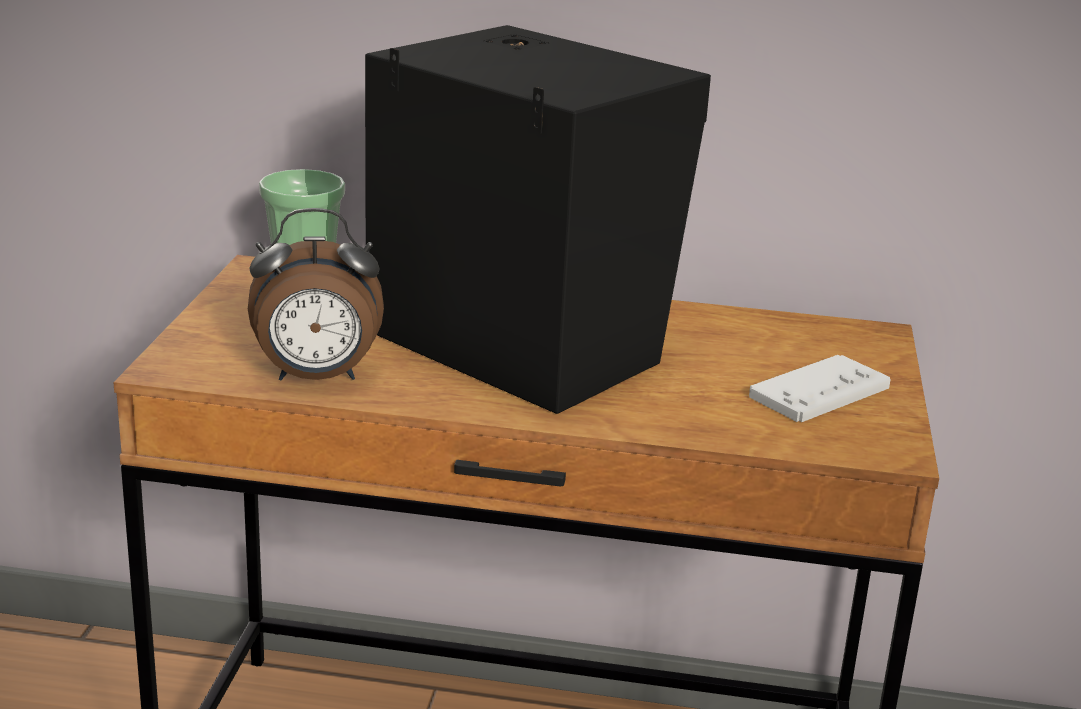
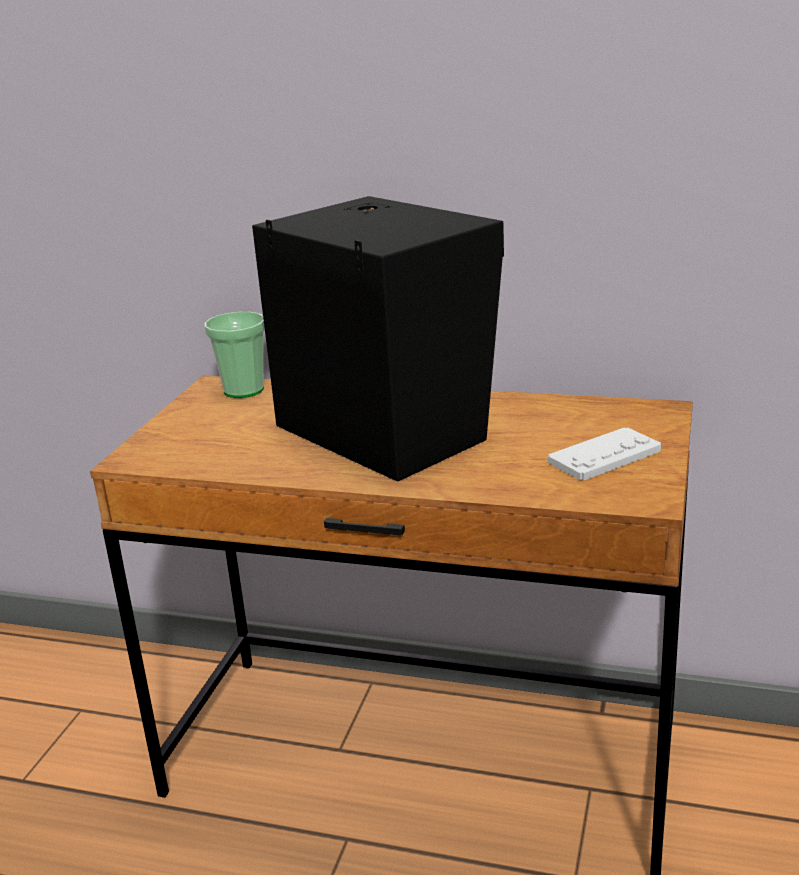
camera: 10 degrees right, 0 degrees up
(317, 377) = (231, 462): alarm clock -> none

